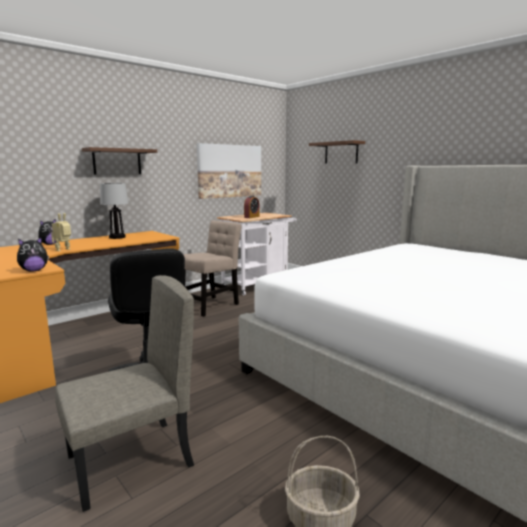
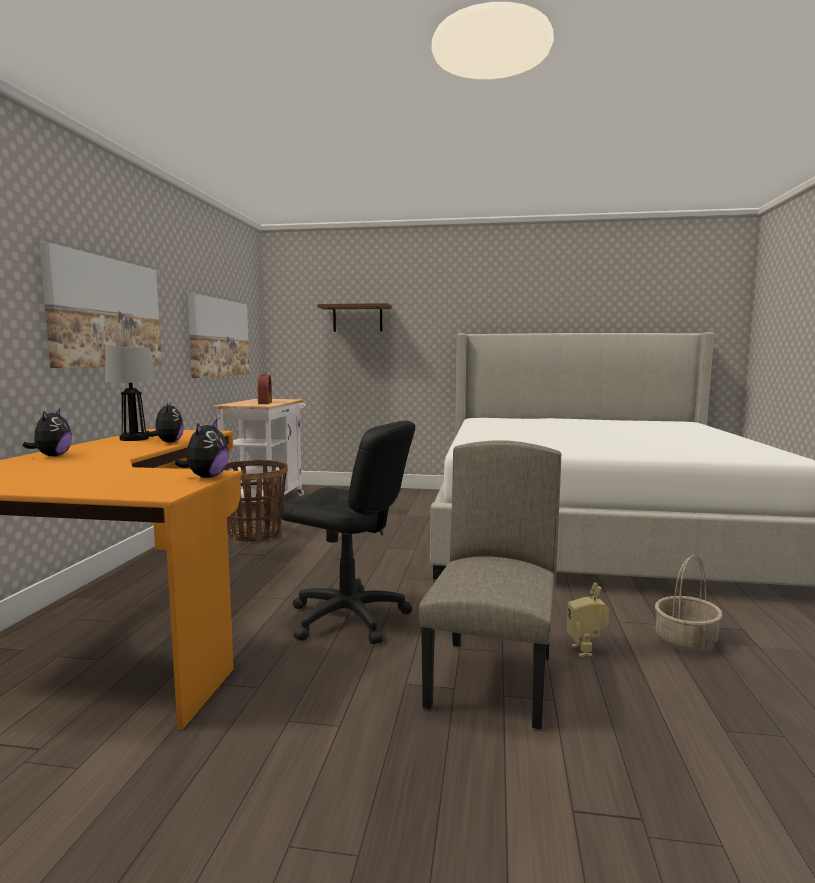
camera: 40 degrees left, 5 degrees down
(64, 250) = (122, 457): toy robot -> toy robot (586, 650)
(117, 161) = (105, 313): brown shelf -> picture
(118, 242) = (168, 442): none -> plush toy
(212, 305) = (254, 534): beige chair -> basket

